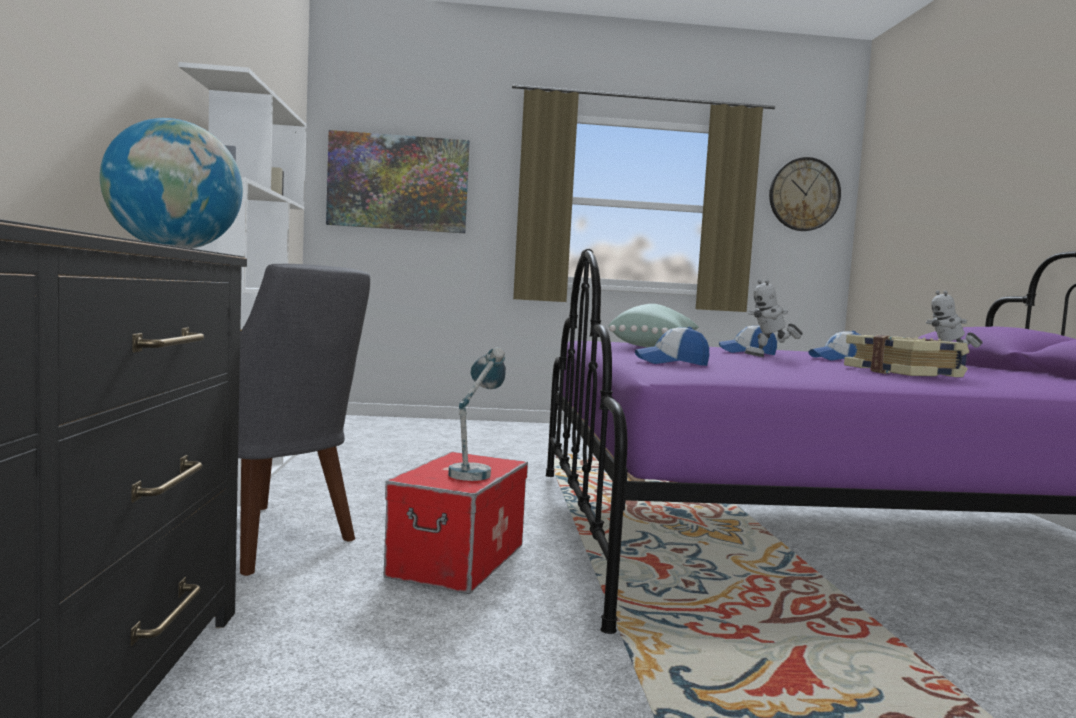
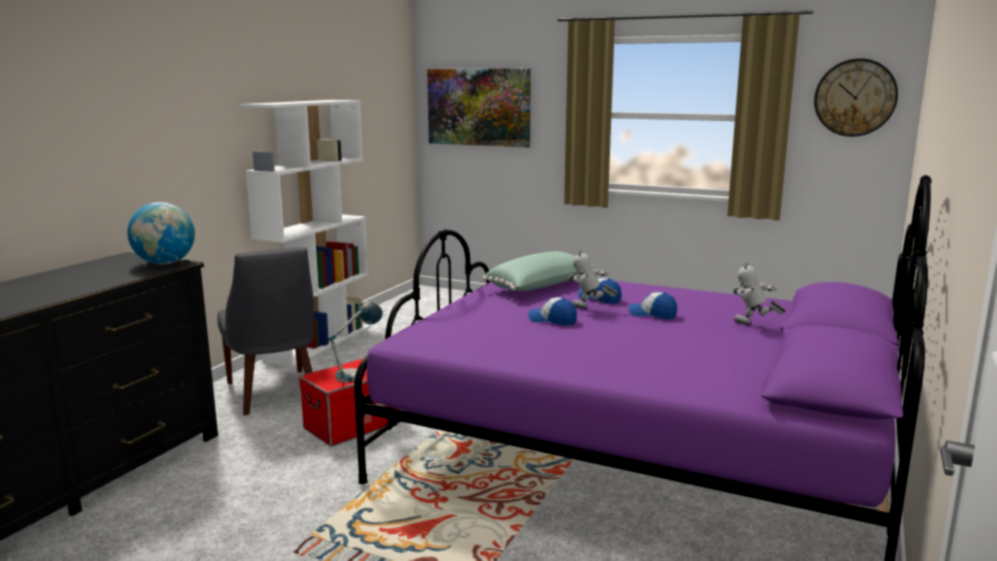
camera: 30 degrees right, 10 degrees up
(671, 363) = (454, 322): cap -> cap (552, 320)
(904, 373) = (618, 344): book -> none

